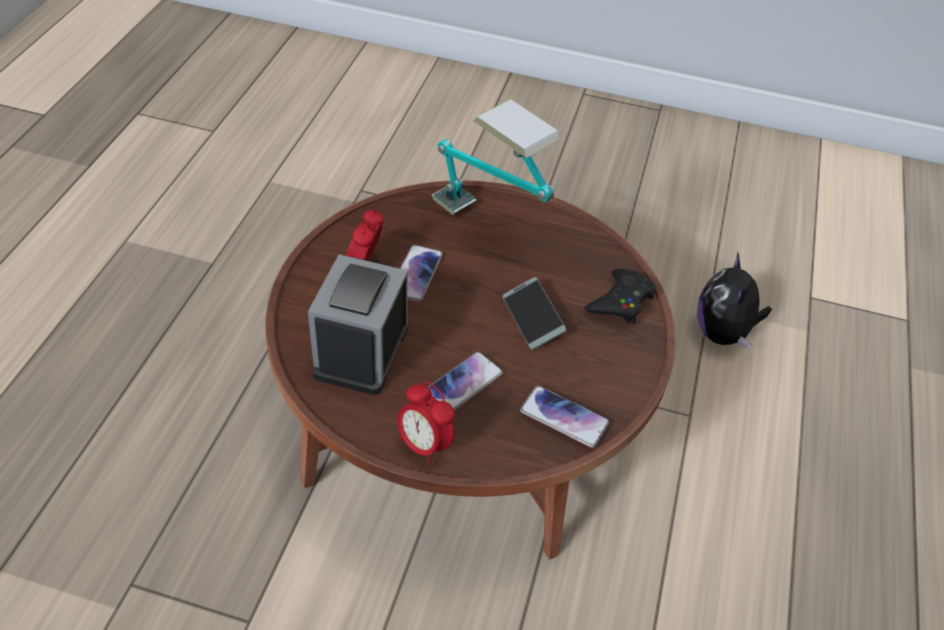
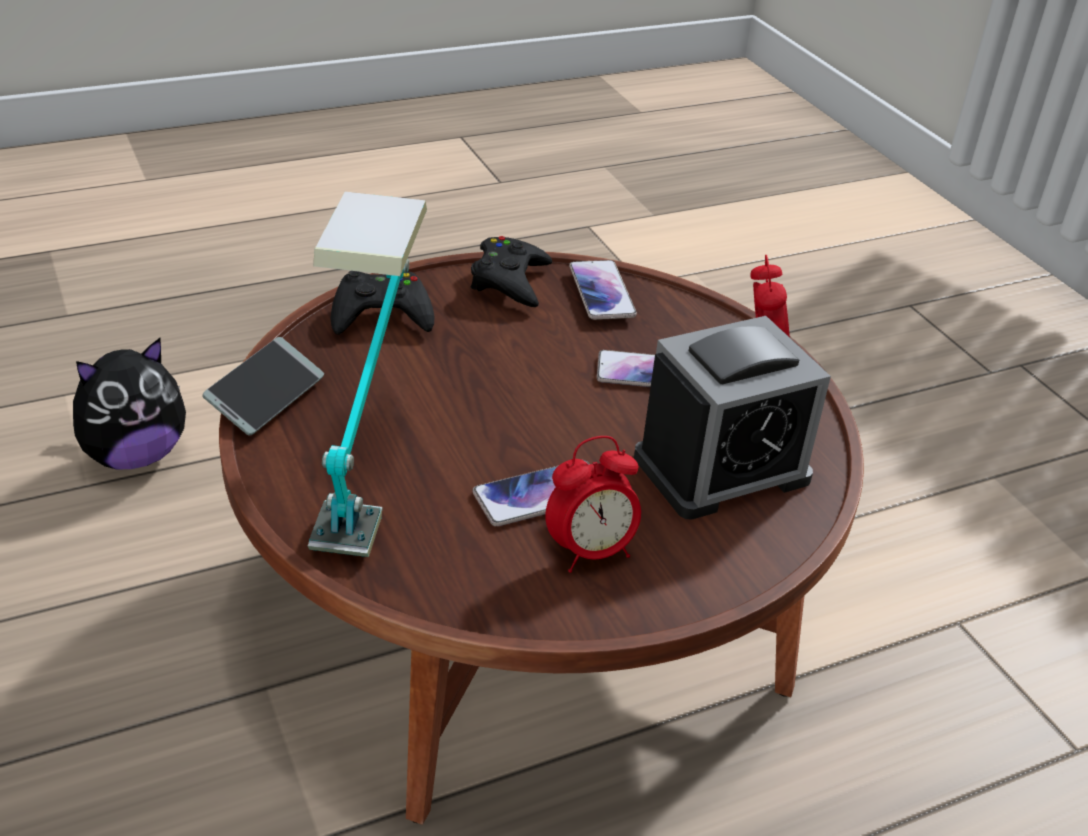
camera: 130 degrees left, 10 degrees down
(532, 318) = (489, 368): phone -> phone (266, 396)
(614, 380) = (510, 280): none -> black game controller

